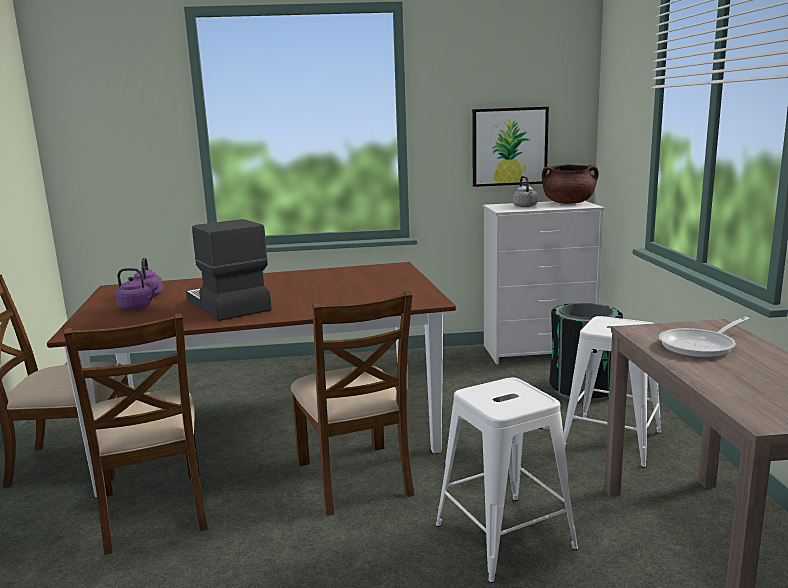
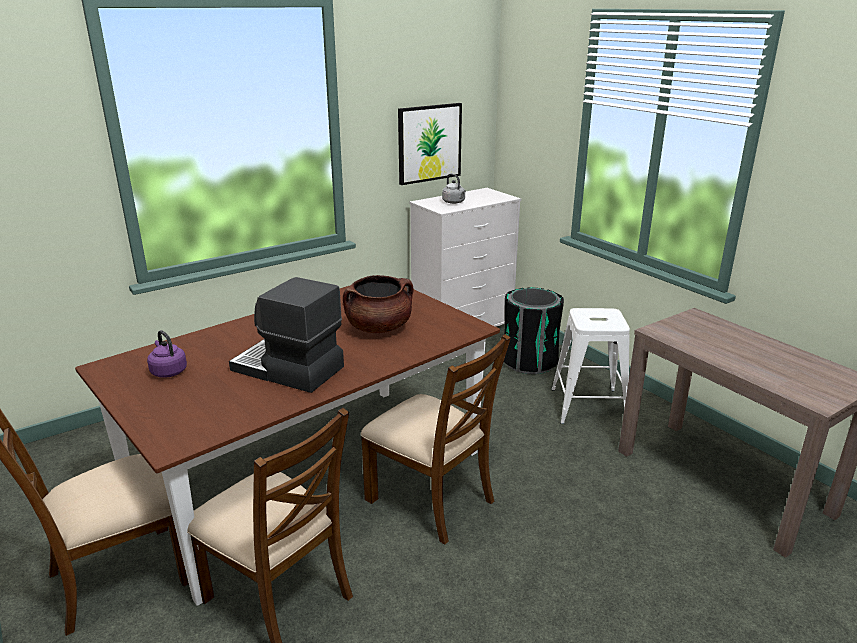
camera: 30 degrees left, 10 degrees up
(137, 307) = (186, 393): purple kettle -> none
(504, 536) = (590, 515): white stool -> none
(568, 203) = (483, 194): brown cooking pot -> brown cooking pot (379, 328)
(701, 346) = (712, 340): frying pan -> none

